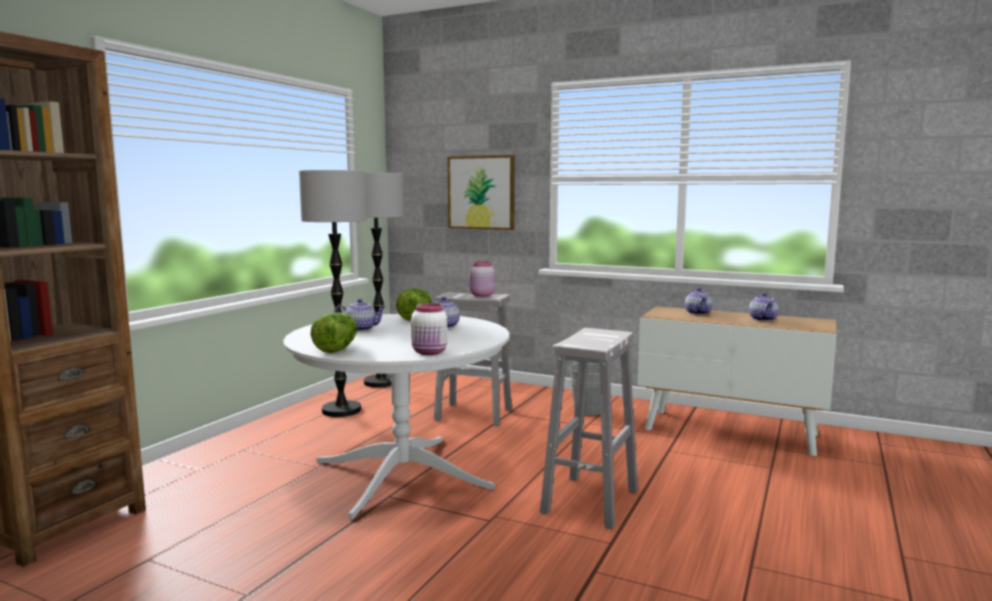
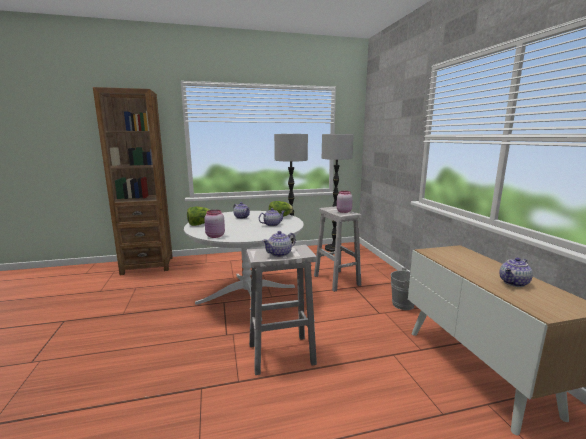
camera: 50 degrees right, 5 degrees up
(430, 352) = (215, 236): white jar -> pink jar
(481, 192) = (395, 146): picture -> none
(698, 313) = (471, 259): teapot -> teapot (280, 254)

